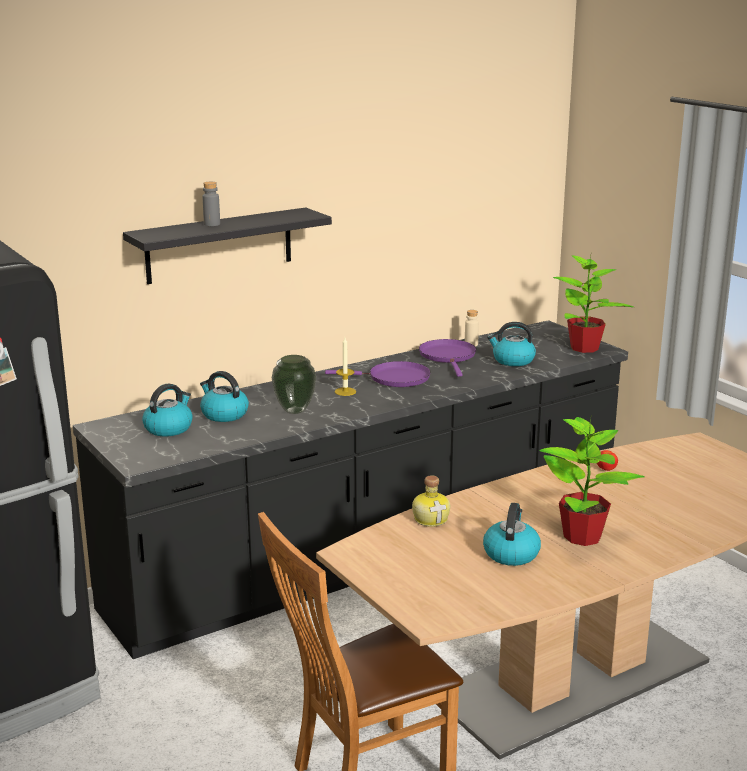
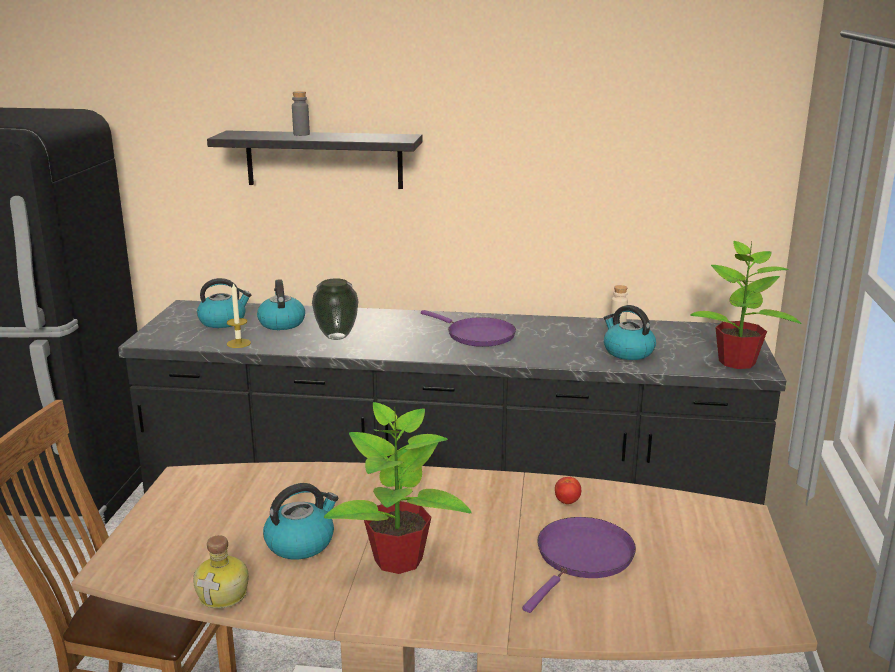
camera: 40 degrees right, 0 degrees up
(345, 391) = (410, 334): candle -> candle (238, 343)
(431, 519) = (305, 478): bottle -> bottle (224, 594)
(448, 356) = (570, 330): purple frying pan -> purple frying pan (582, 558)

